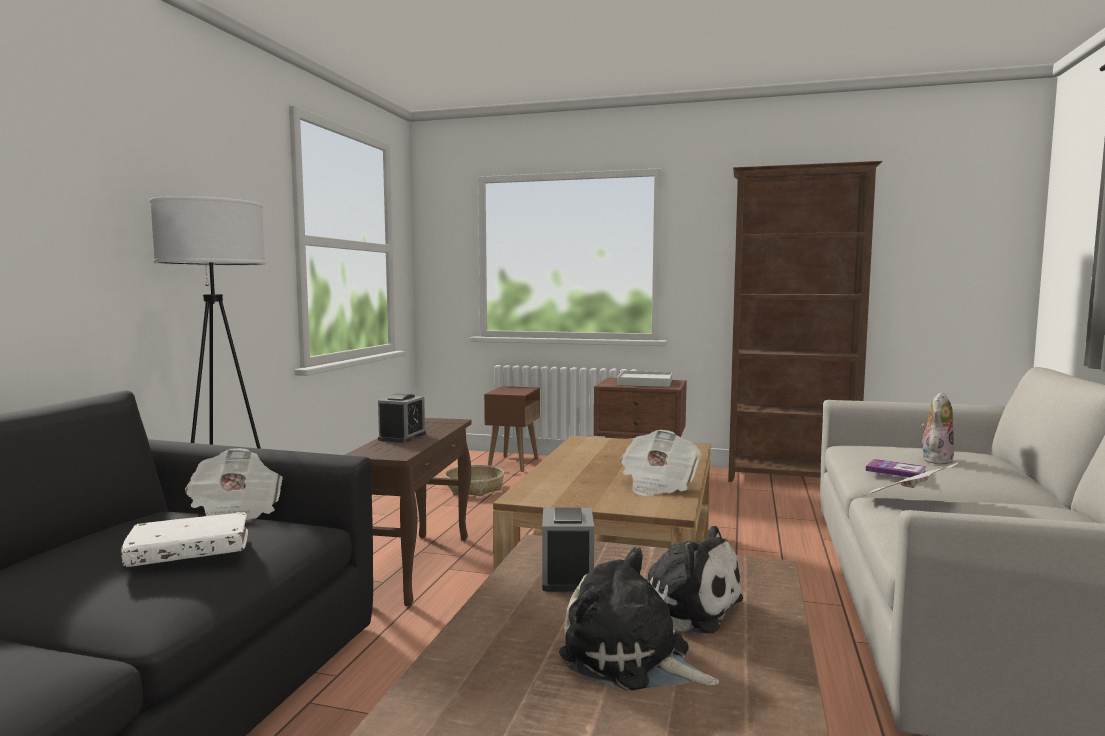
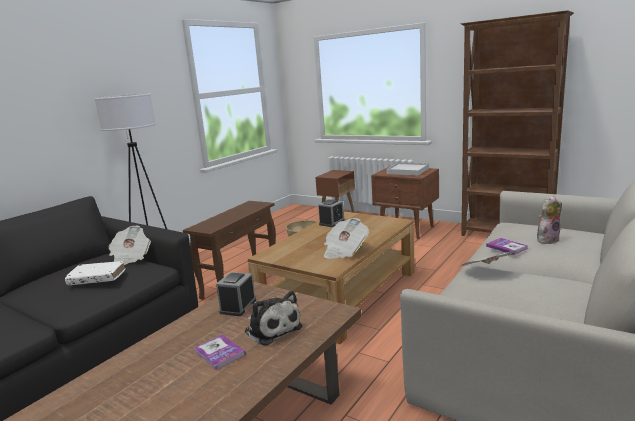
camera: 20 degrees right, 10 degrees up
(402, 437) = (225, 216): alarm clock -> alarm clock (331, 222)
(631, 658) = (219, 353): plush toy -> book

